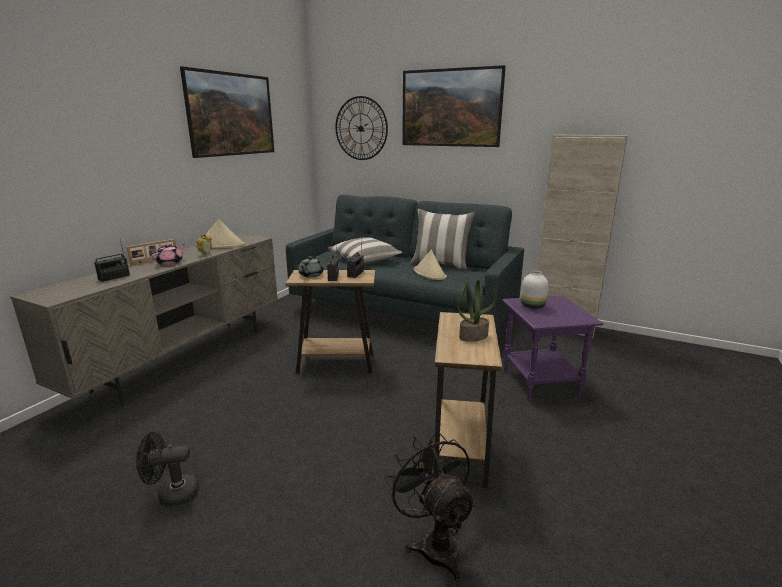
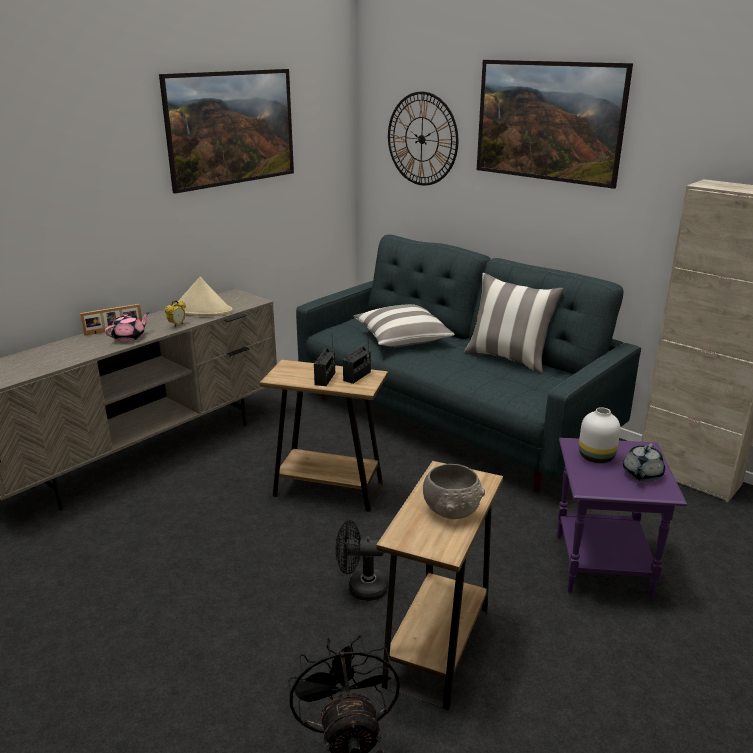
camera: 15 degrees right, 5 degrees up
(114, 277) = (58, 356): radio -> none
(172, 495) = (80, 638): black fan -> black fan (361, 588)
(310, 275) = (297, 372): grey teapot -> grey teapot (641, 474)
(429, 273) = (482, 375): beige hat -> none
(473, 336) = (451, 510): potted plant -> grey bowl

